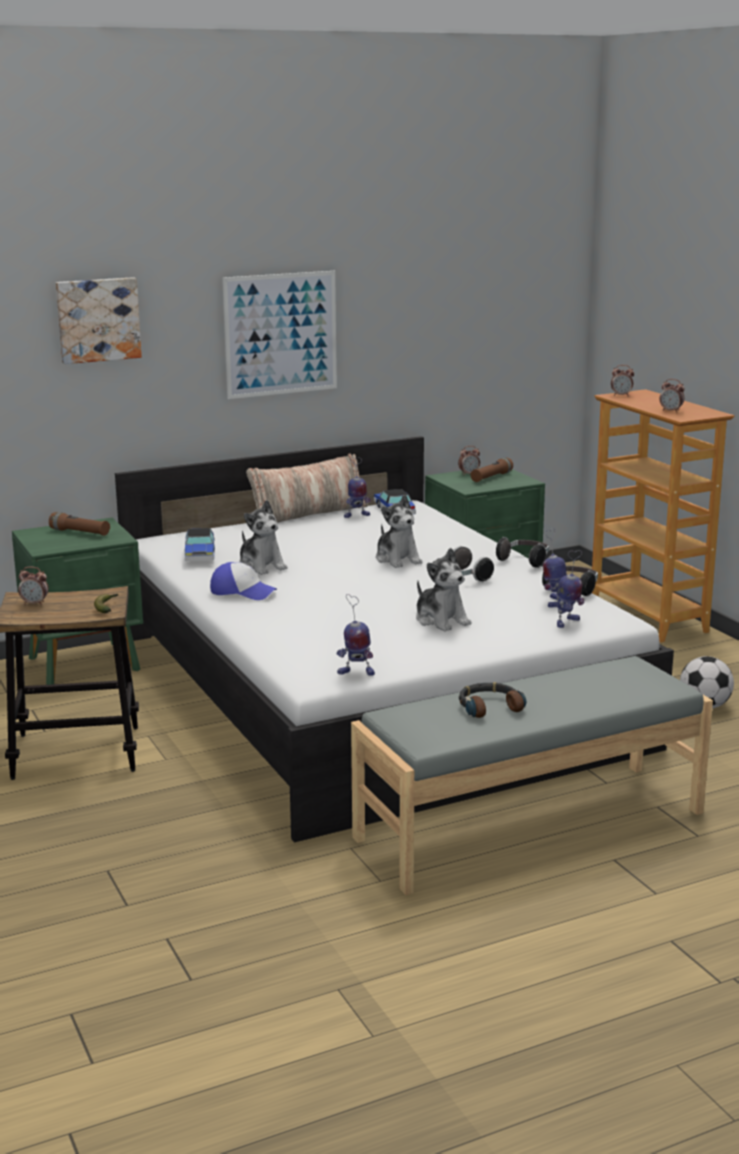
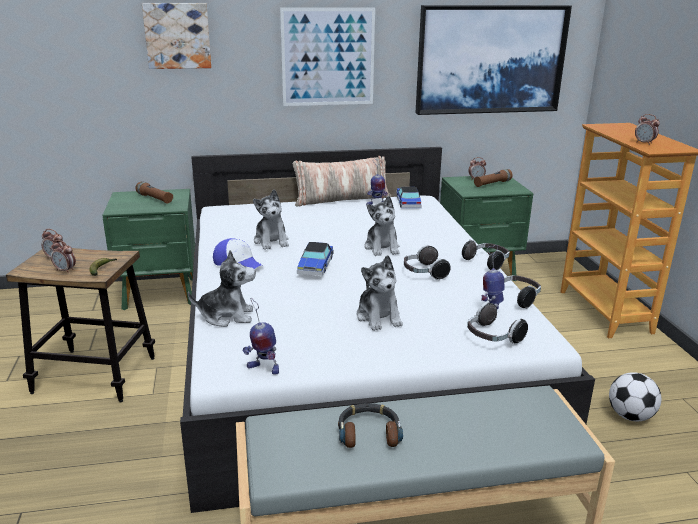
camera: 15 degrees right, 5 degrees up
(200, 554) = (234, 225): toy car -> toy car (315, 265)
(277, 638) = (227, 316): none -> plush toy
(471, 324) = (490, 59): none -> picture
(567, 622) = (492, 337): toy robot -> headphones
(621, 395) = (605, 126): alarm clock -> alarm clock (65, 271)

